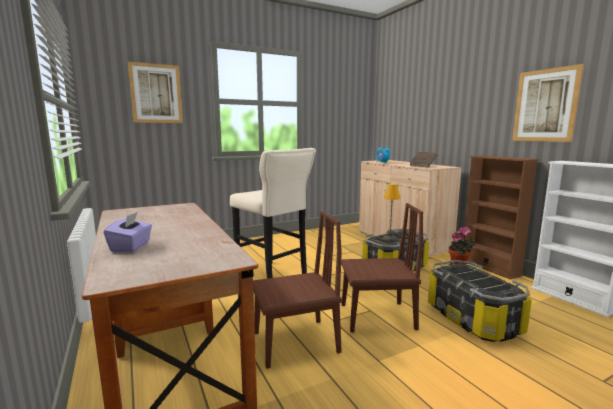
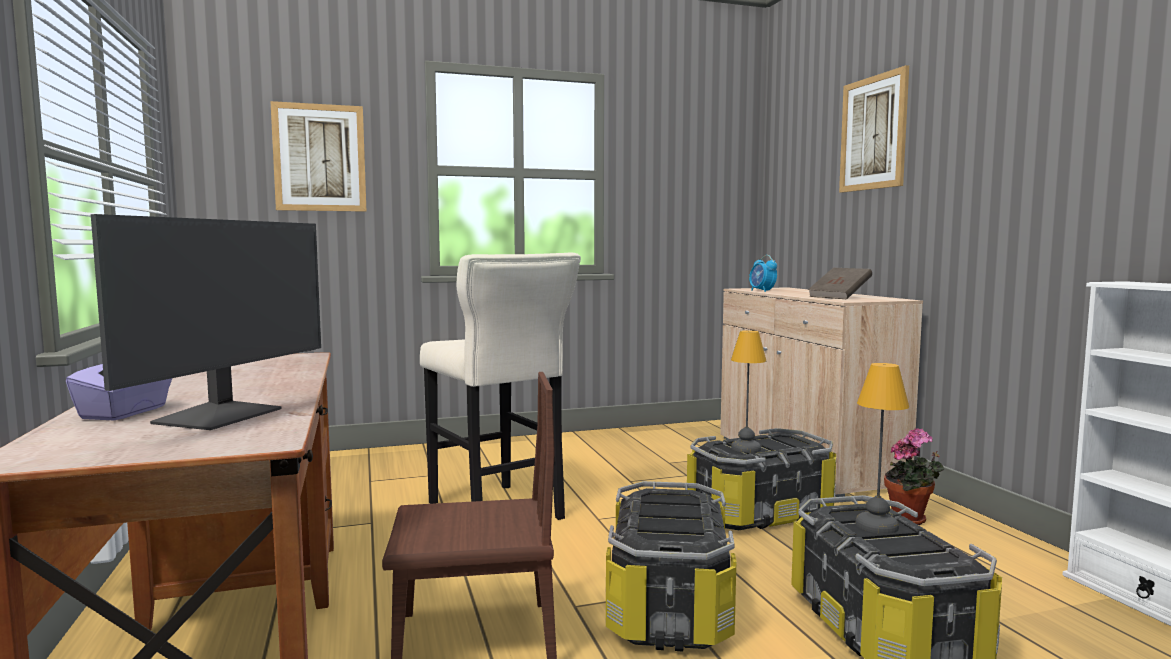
camera: 10 degrees right, 5 degrees down
(189, 246) = (222, 416): none -> monitor
(377, 316) = (670, 605): brown chair -> storage box
(468, 273) = (875, 525): none -> table lamp
(489, 267) = (982, 525): brown bookcase -> none
(545, 105) = (1087, 160): picture -> picture (873, 133)

